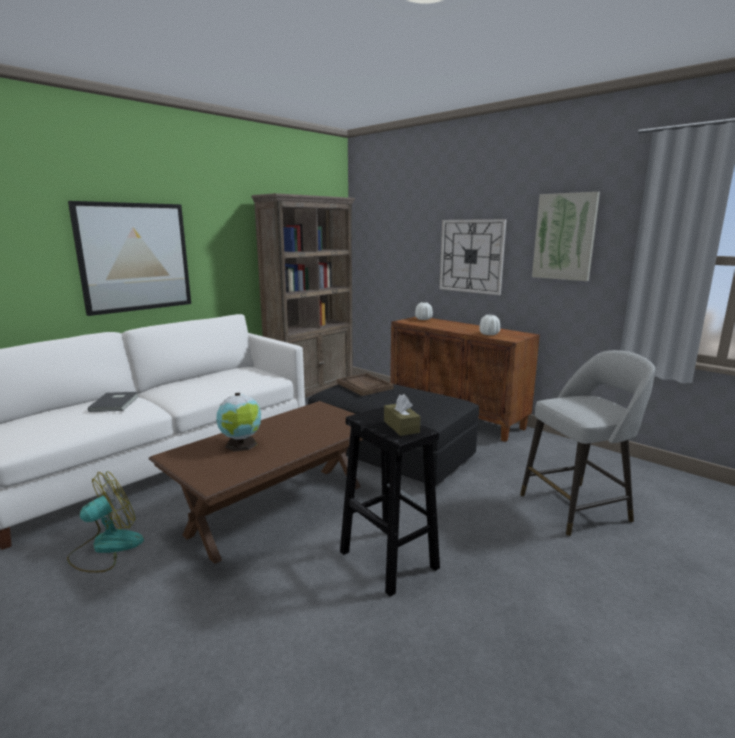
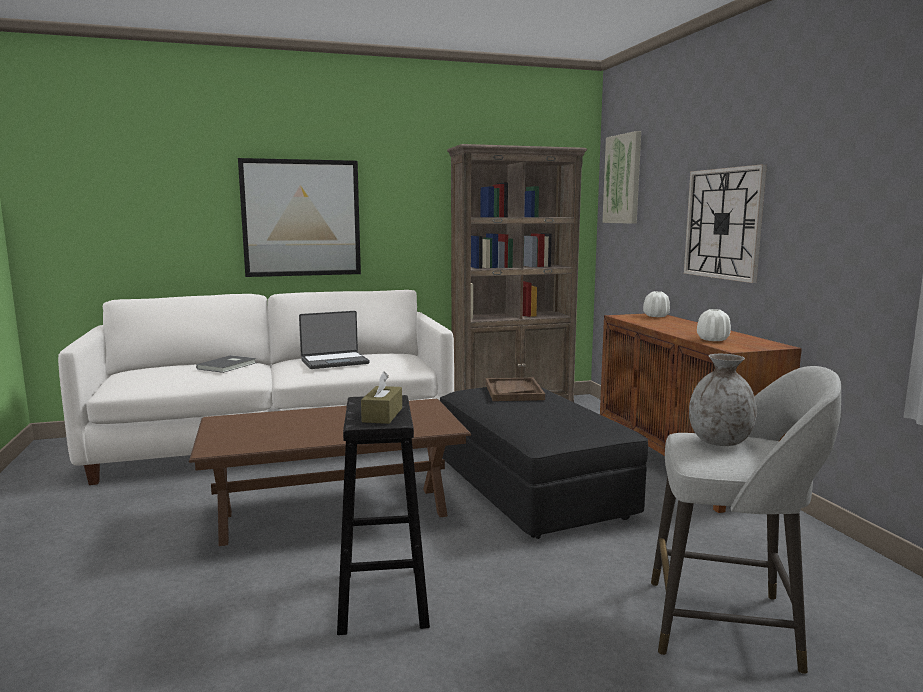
camera: 30 degrees right, 5 degrees down
(106, 547) = (155, 505): fan -> none
(207, 383) = (334, 361): none -> laptop
(241, 445) = (290, 423): globe -> none
(564, 237) = (842, 187): picture -> picture (623, 179)
(576, 402) = (720, 442): none -> grey vase

